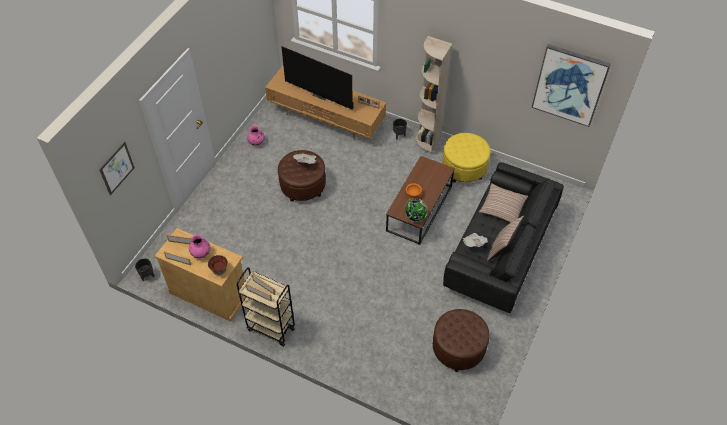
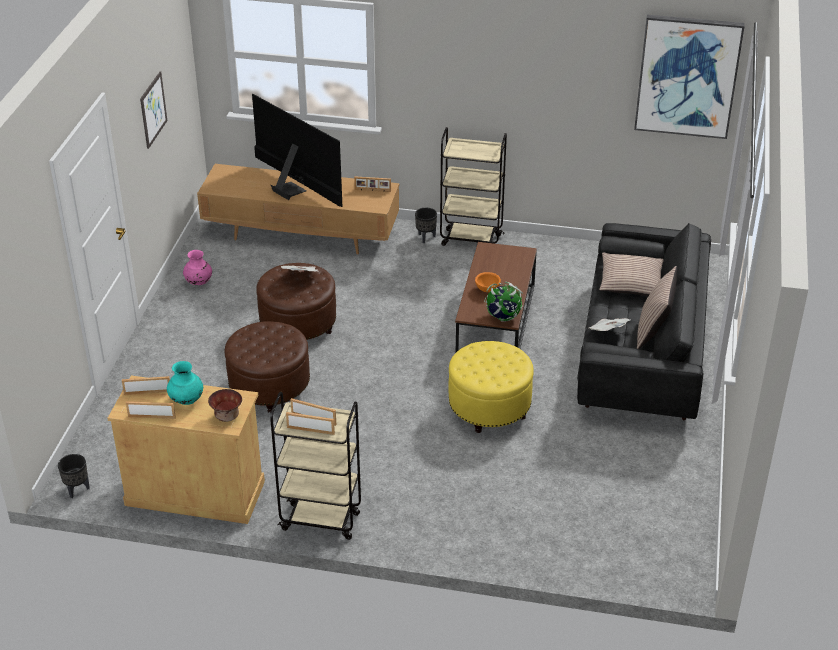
camera: 15 degrees left, 15 degrees down
(117, 168) = (26, 275): picture -> picture (153, 109)
(201, 253) = (187, 400): pink vase -> turquoise vase
(321, 95) = (292, 189): television -> television turned 150 degrees counterclockwise
(426, 143) = (472, 240): beige bookcase -> beige cart
(458, 349) = (633, 487): brown ottoman -> brown ottoman (269, 388)
(464, 169) = (543, 262): yellow ottoman -> yellow ottoman (489, 408)

